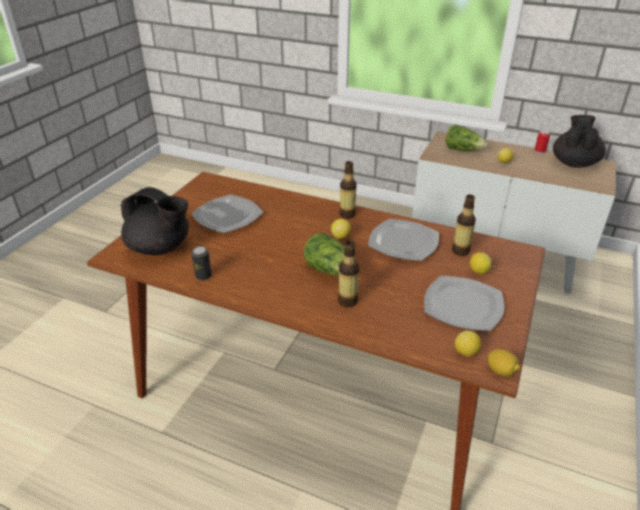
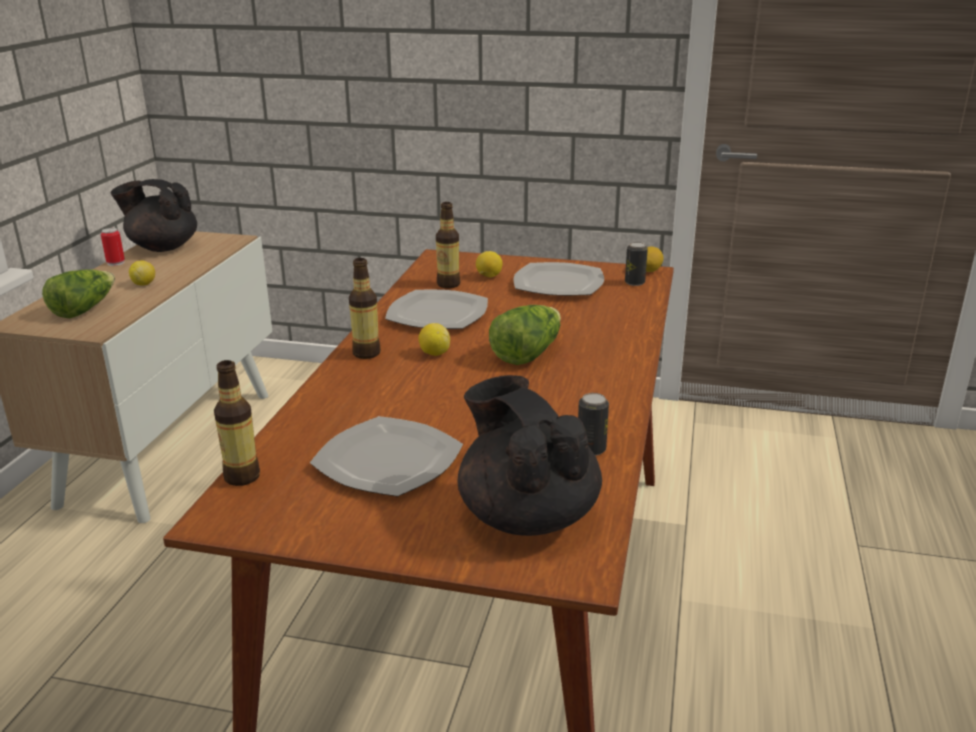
camera: 100 degrees left, 10 degrees down
(160, 248) = (527, 515): black teapot -> black teapot turned 45 degrees counterclockwise
(347, 301) = (587, 339): bottle -> bottle (242, 477)
(466, 352) = (634, 282): lemon -> can

